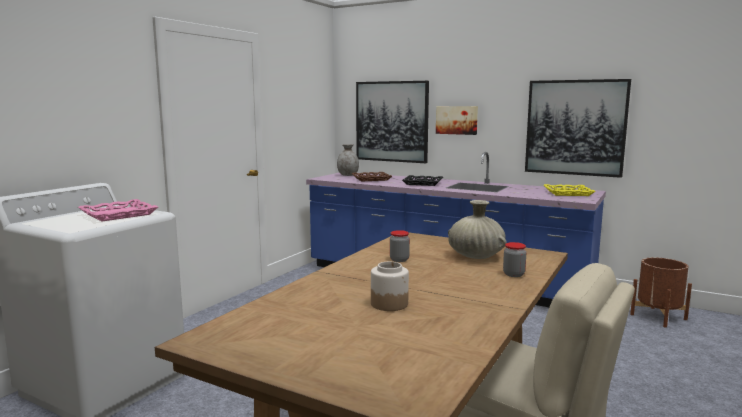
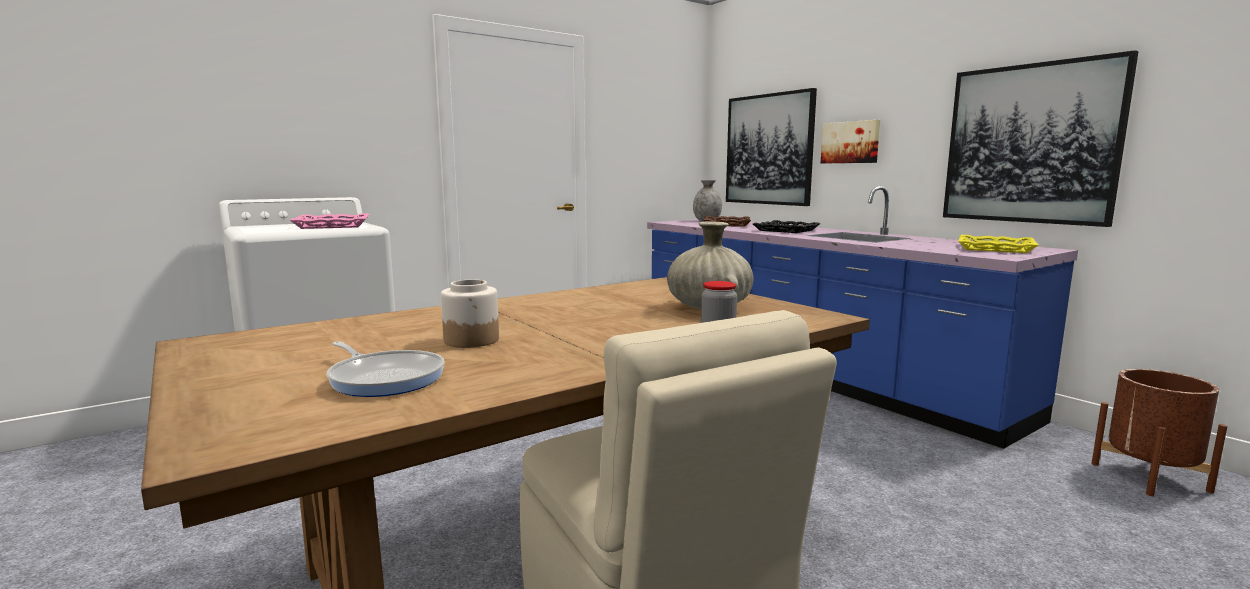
camera: 25 degrees right, 0 degrees up
(399, 260) = (596, 301): jar -> none
(401, 341) = (385, 378): none -> frying pan

